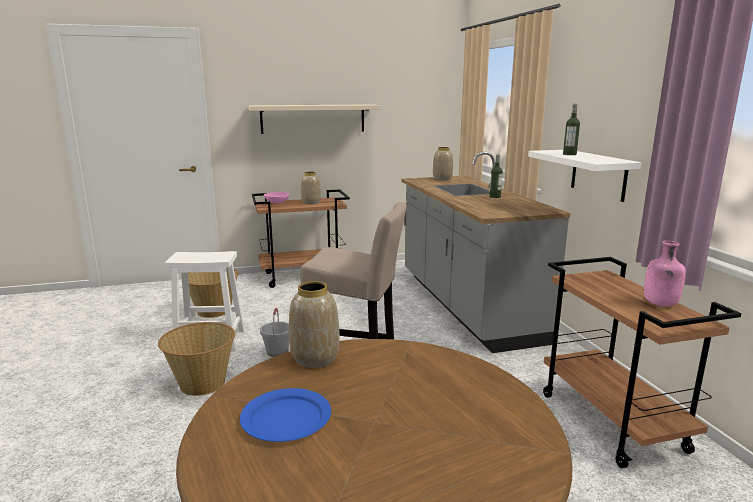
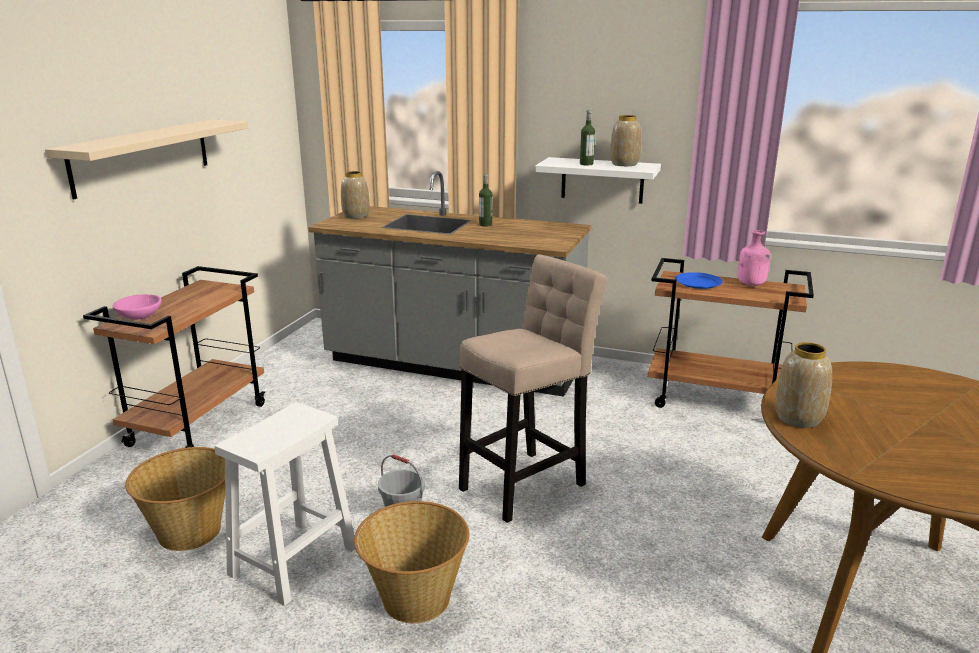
camera: 55 degrees left, 5 degrees up
(286, 418) = (908, 454): blue plate -> blue plate (698, 282)
(311, 202) = (193, 299): vase -> vase (624, 164)

